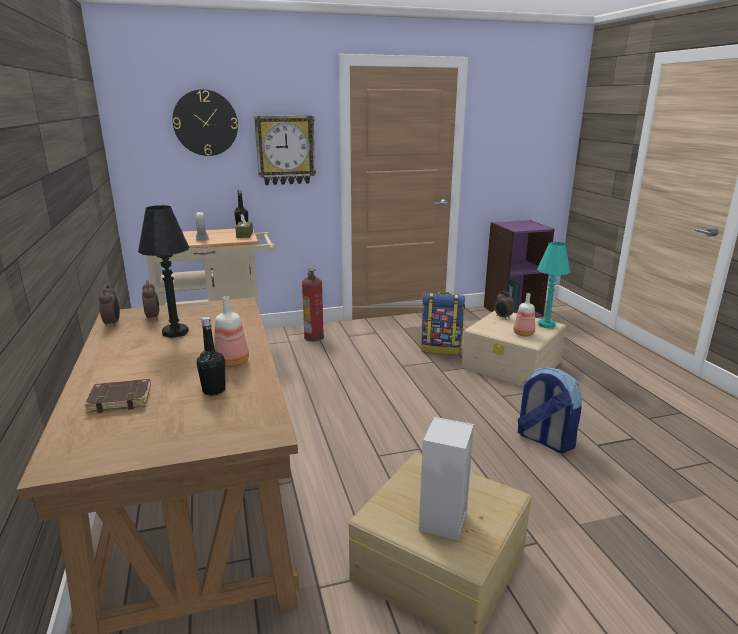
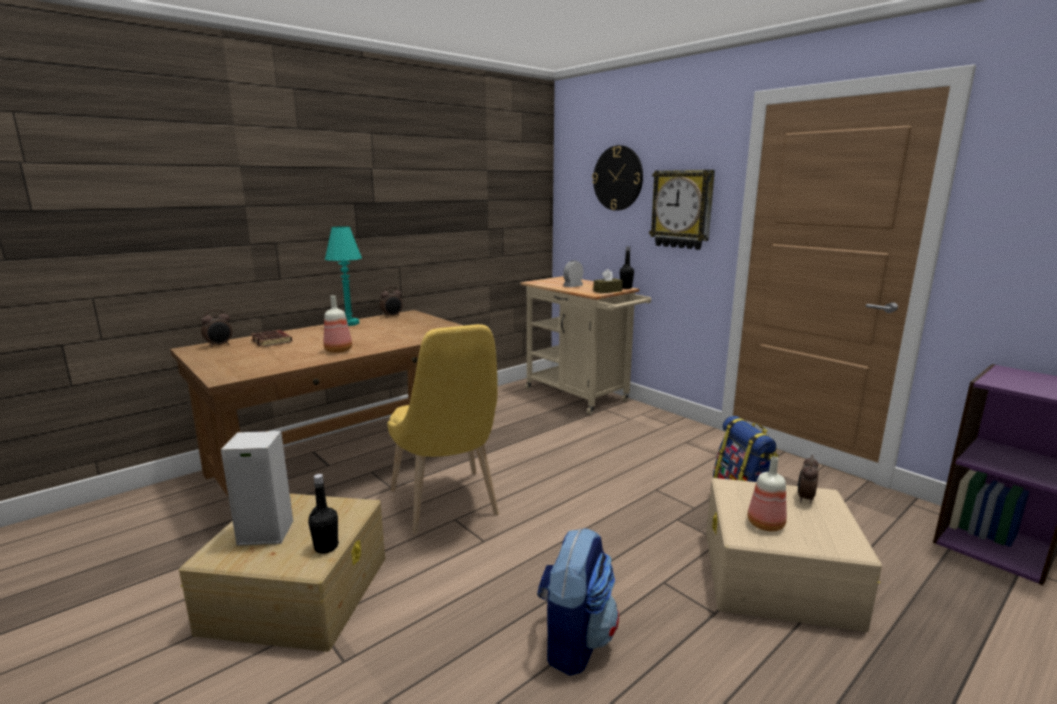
camera: 65 degrees right, 5 degrees down
(153, 317) = (410, 320): alarm clock -> alarm clock (219, 345)
(175, 332) = (386, 329): black table lamp -> none
(214, 390) = (289, 355): black bottle -> black bottle (326, 547)
(314, 337) = (655, 427): fire extinguisher -> none
(353, 455) = (447, 506): none -> yellow chair
(546, 325) = (839, 542): turquoise table lamp -> turquoise table lamp (349, 323)

